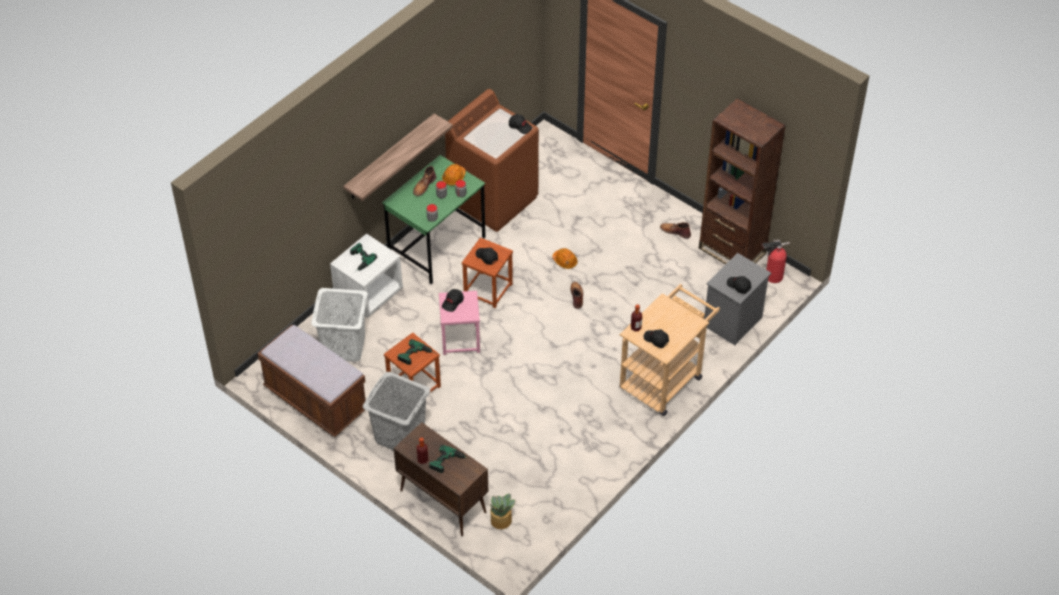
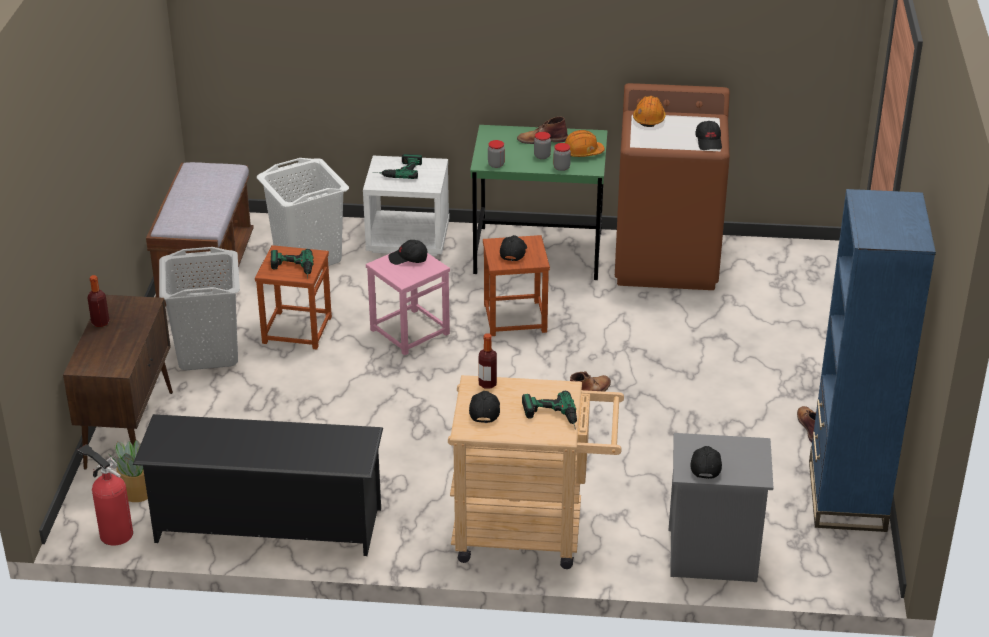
camera: 55 degrees right, 15 degrees down
(390, 157) = (511, 64): shelf -> none
(450, 463) = (113, 345): power drill -> power drill (551, 418)
(565, 261) = (636, 357): orange hard hat -> orange hard hat (649, 119)
(574, 478) = (267, 525): none -> black shoe rack
(732, 250) = (846, 496): brown bookcase -> blue bookcase
(772, 276) = (849, 558): fire extinguisher -> fire extinguisher (114, 532)

